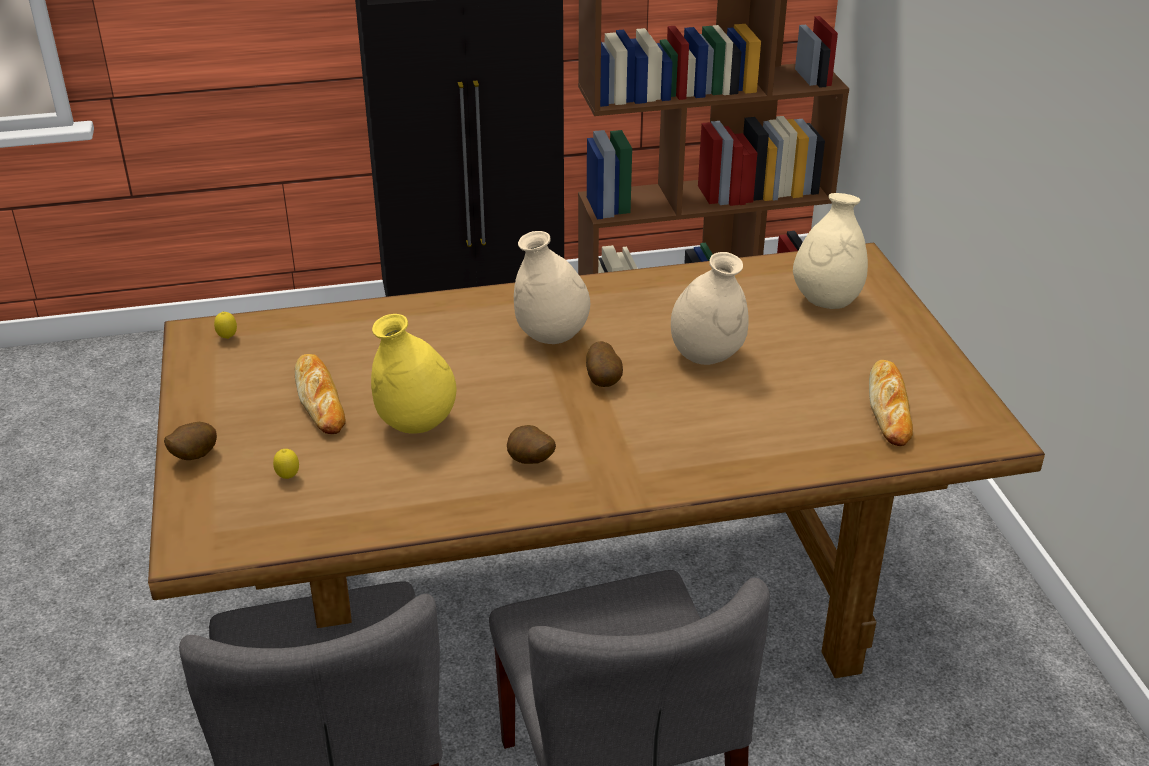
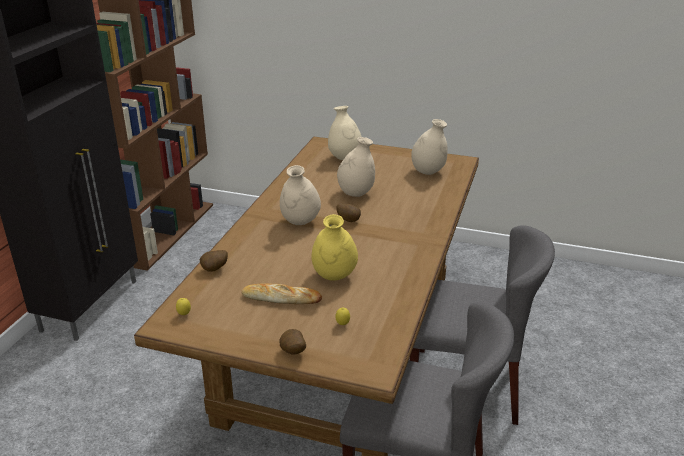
camera: 60 degrees left, 5 degrees down
(530, 462) = (392, 255): potato -> potato (215, 270)
(889, 407) = (428, 171): bread -> beige vase

